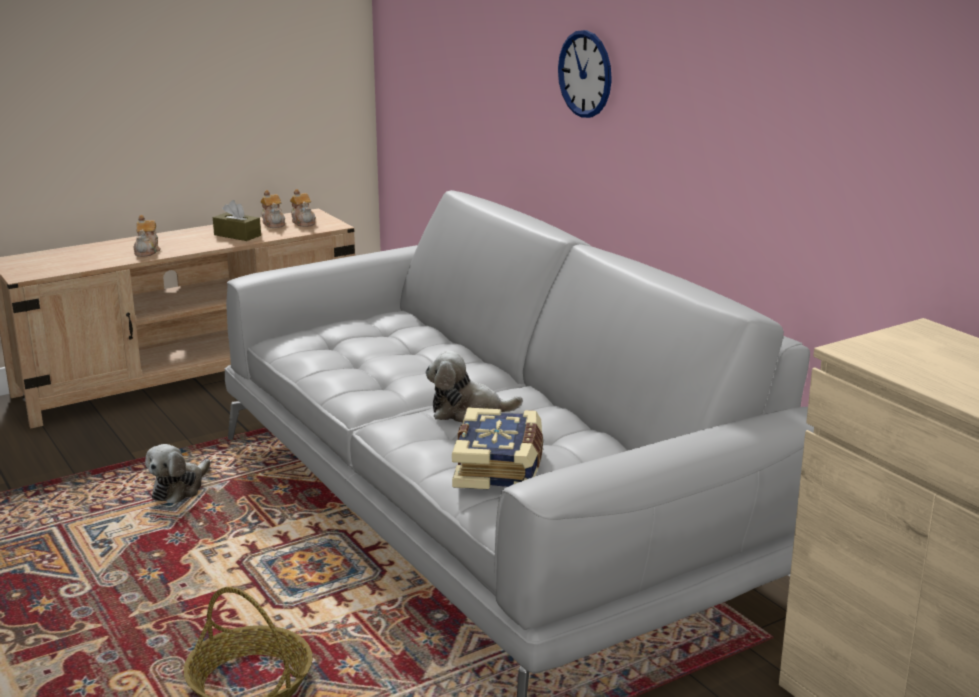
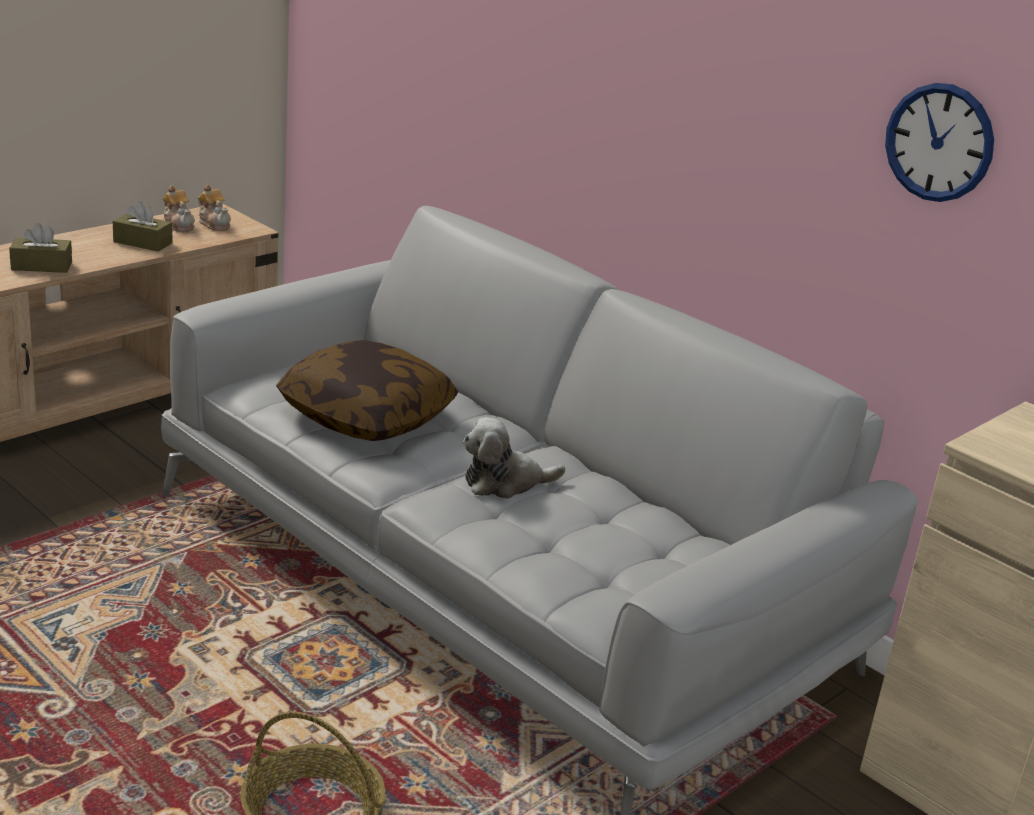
camera: 15 degrees left, 5 degrees up
(147, 251) = (41, 266): teapot -> brown tissue box
(179, 489) = (129, 565): plush toy -> none
(371, 361) = (366, 416): none -> pillow
(500, 467) = (574, 557): book -> none
(585, 74) = (606, 90): wall clock -> wall clock (939, 142)

